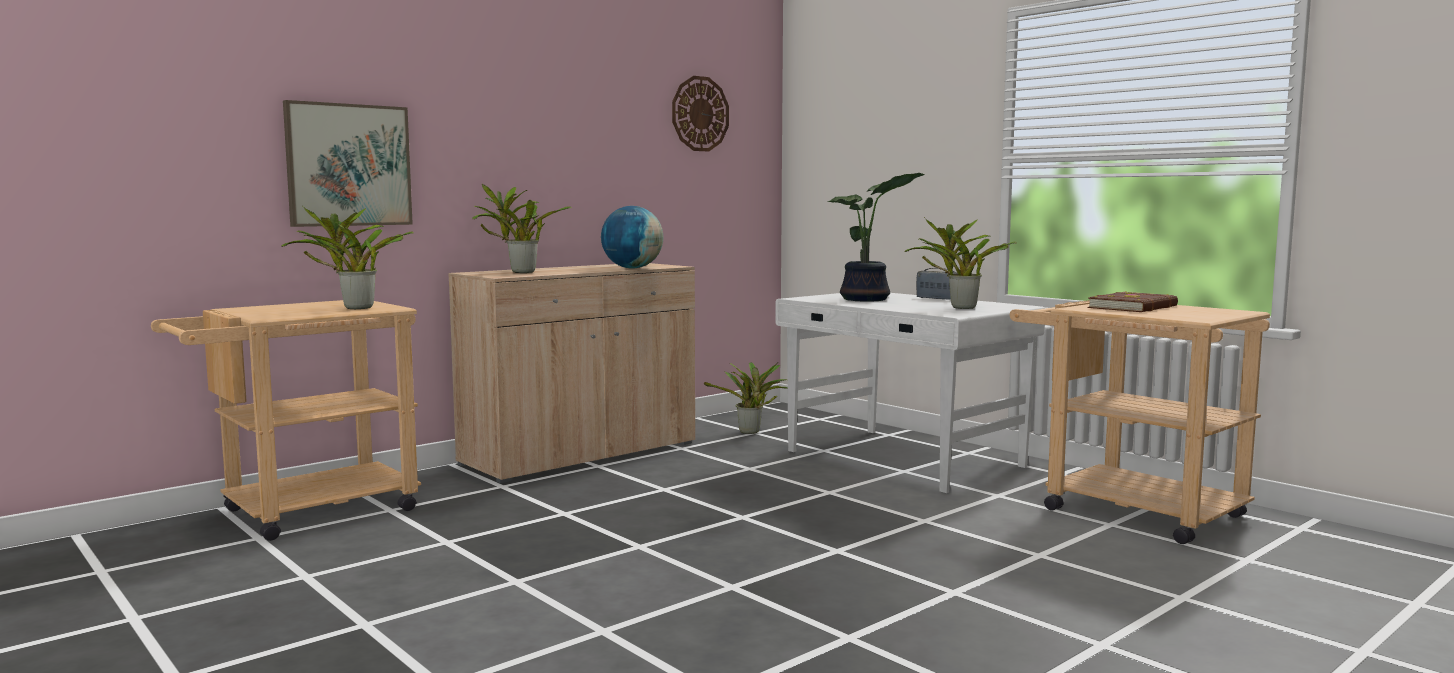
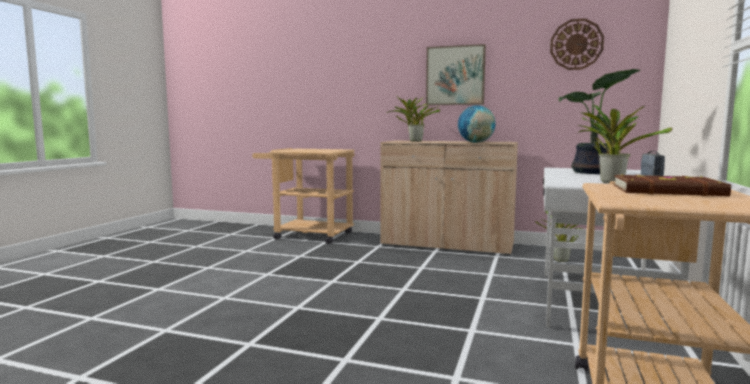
camera: 60 degrees right, 0 degrees up
(348, 165) = (353, 89): picture -> picture (455, 75)
(354, 308) = (320, 150): potted plant -> none

